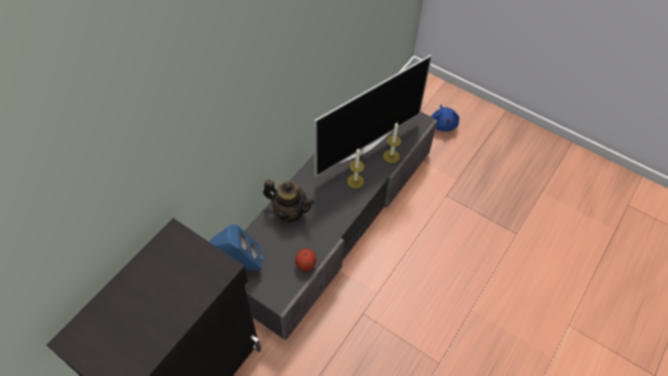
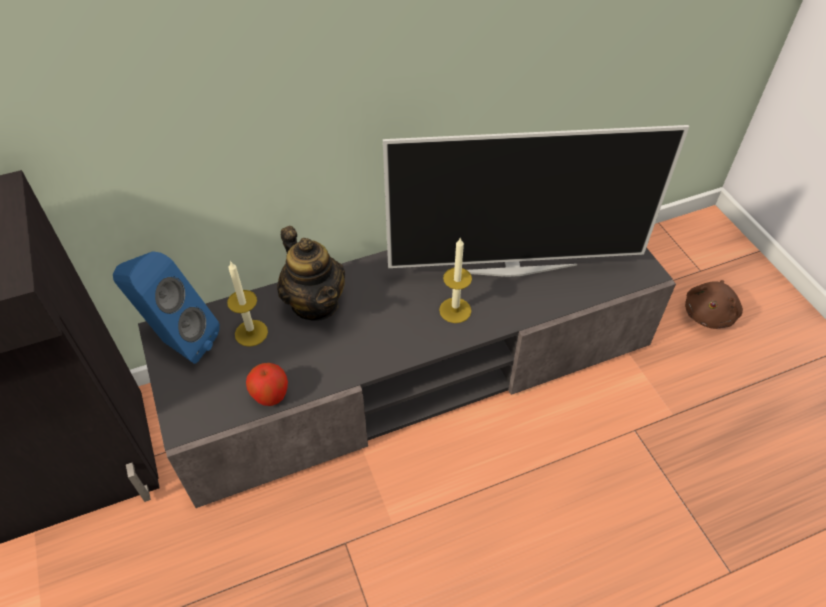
camera: 35 degrees right, 5 degrees down
(391, 156) = (547, 301): candle -> candle (251, 333)
(443, 124) = (709, 314): blue plush toy -> brown plush toy

